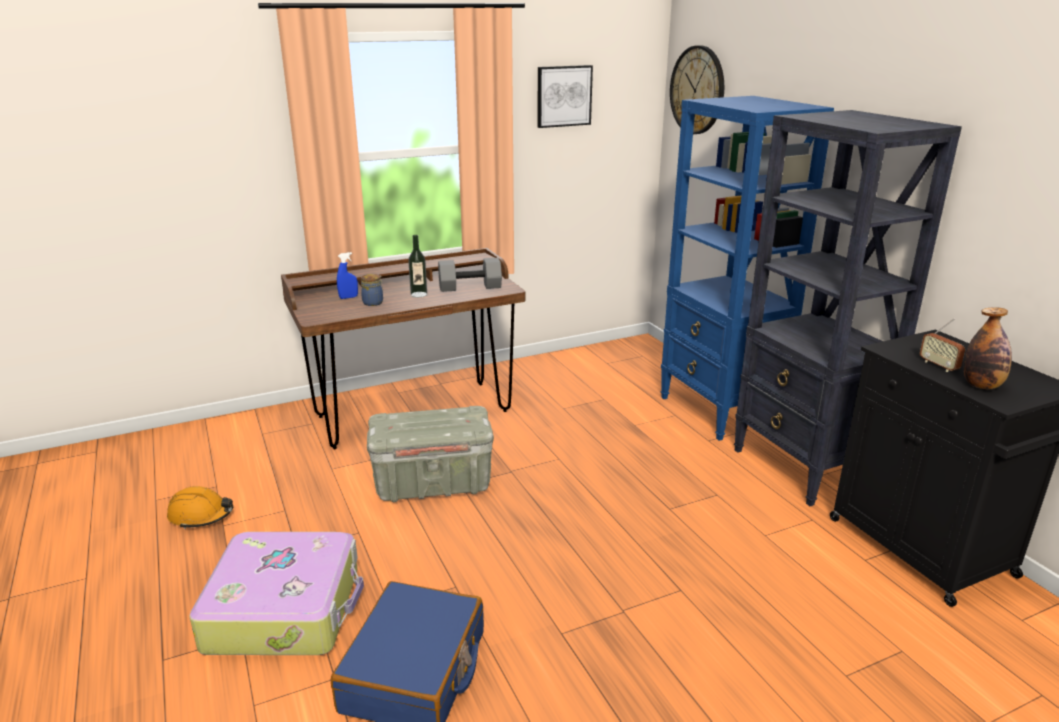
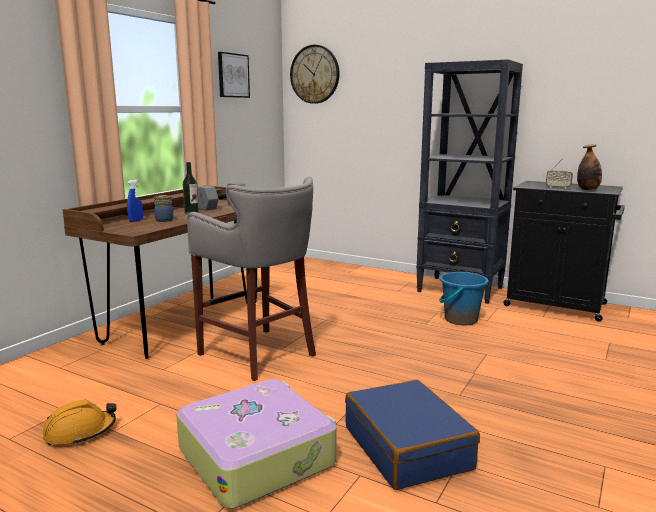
camera: 35 degrees left, 10 degrees down
(432, 484) = (260, 355): grey storage box -> grey stool
(719, 411) = (383, 278): blue bookcase -> none
(727, 520) = (460, 319): none -> blue bucket

